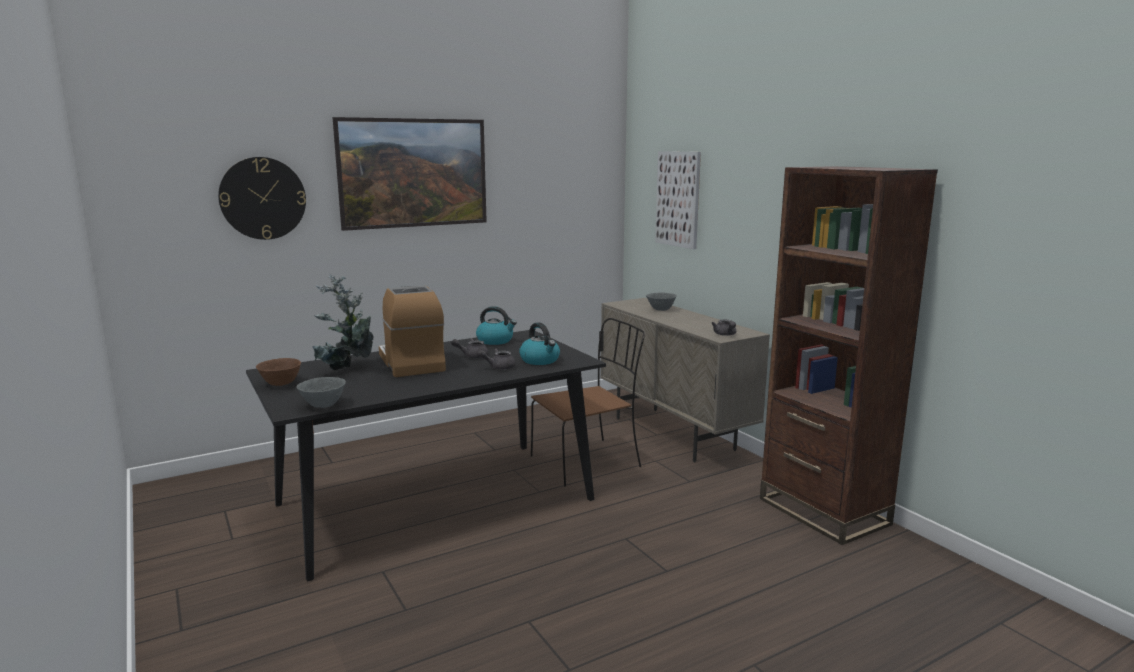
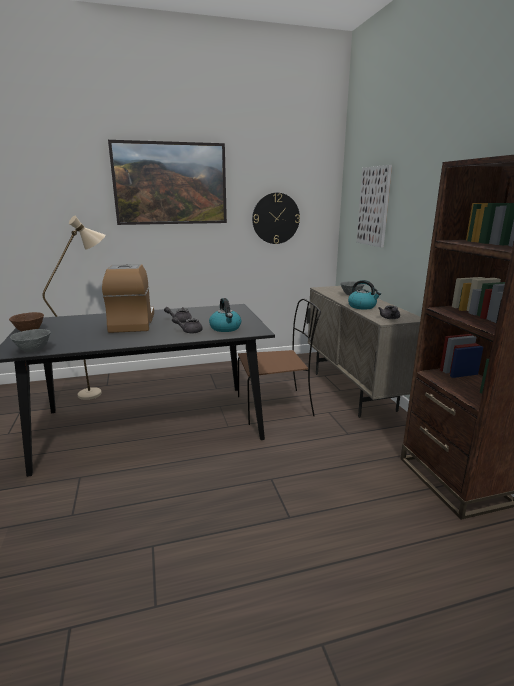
camera: 15 degrees right, 5 degrees up
(263, 198) = (59, 199): wall clock -> wall clock (275, 218)
(326, 472) = (98, 392): none -> beige floor lamp
(347, 371) = (83, 325): potted plant -> none
(495, 341) = (209, 310): kettle -> kettle (362, 306)

